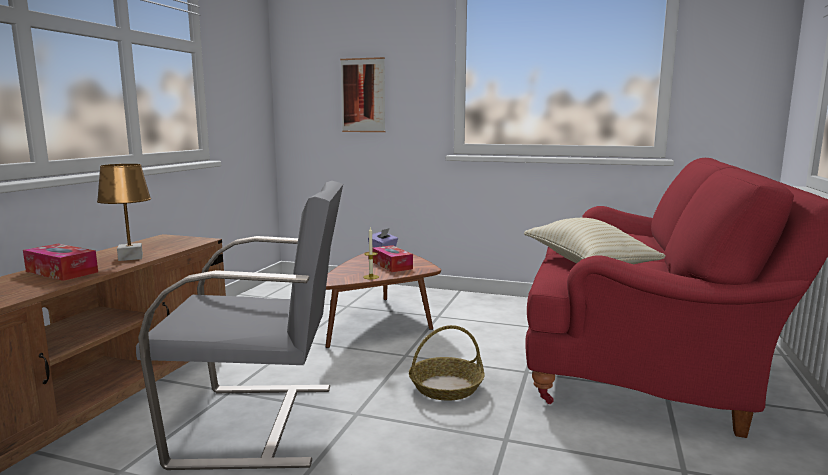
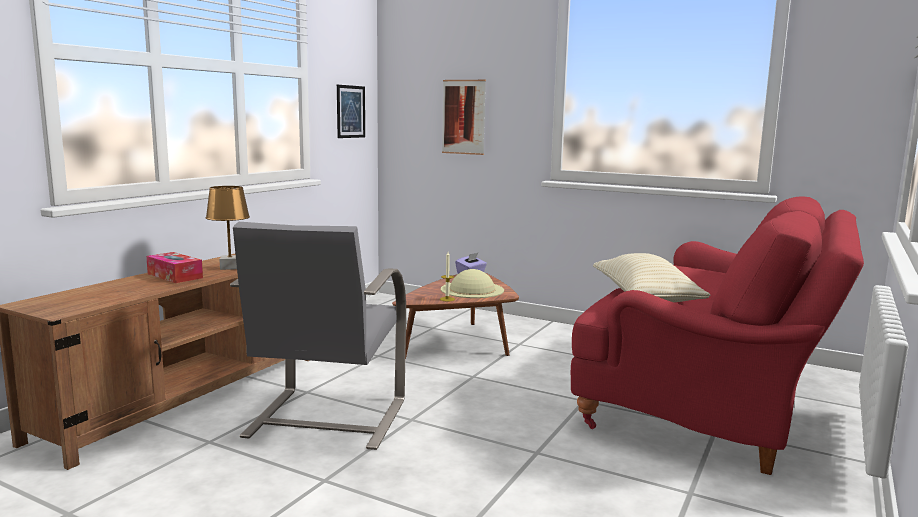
camera: 10 degrees right, 0 degrees up
(247, 91) = (350, 111): none -> picture
(259, 423) = (326, 419): grey armchair -> grey armchair turned 90 degrees clockwise
(392, 265) = (472, 289): tissue box -> beige hat
(445, 387) = (500, 406): basket -> none

